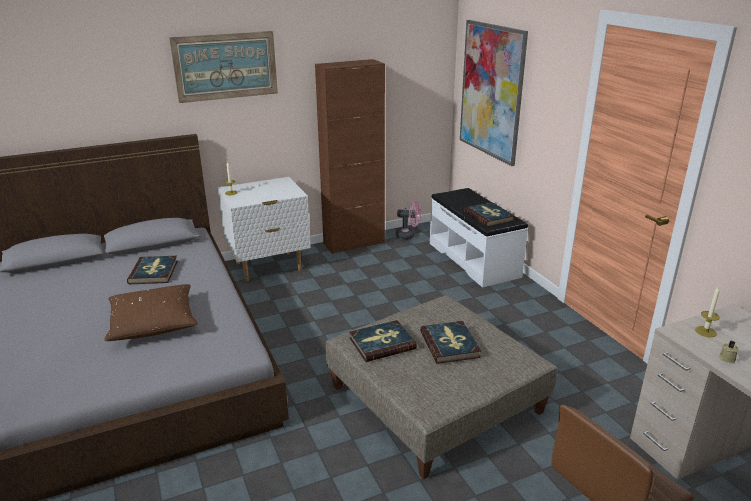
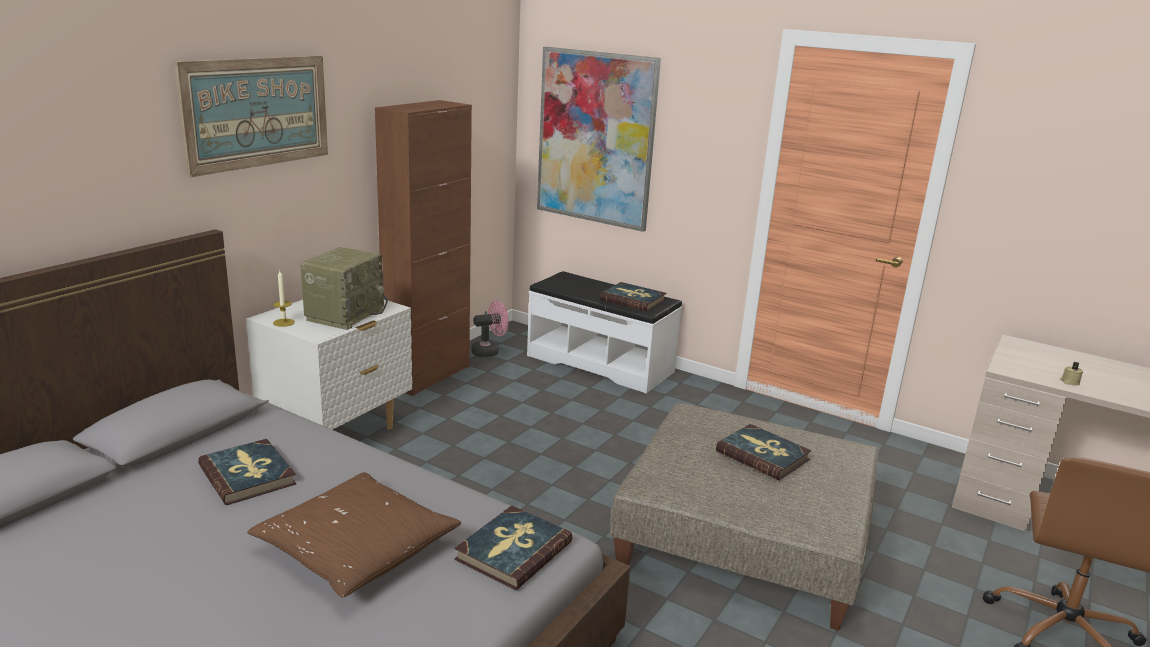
camera: 35 degrees left, 5 degrees down
(266, 194) = (345, 314): none -> radio
(382, 343) = (689, 478): book -> book (513, 551)
(705, 331) = (1022, 363): candle -> none

